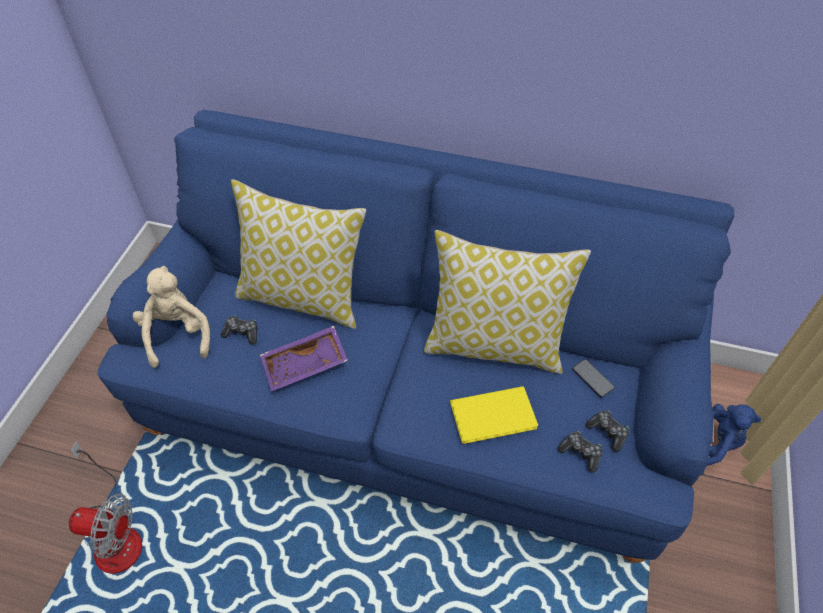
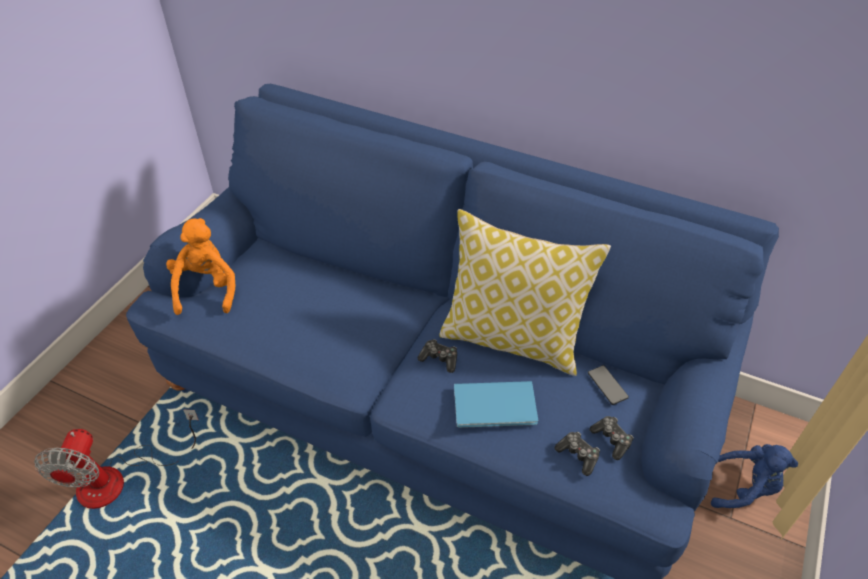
camera: 10 degrees right, 5 degrees down
(114, 535) = (119, 479): fan -> fan turned 75 degrees clockwise
(177, 334) = (206, 289): beige plush toy -> orange plush toy
(242, 333) = (266, 294): game controller -> game controller (439, 359)
(303, 297) = (333, 270): pillow -> none
(305, 366) = (319, 332): purple tray -> none
(496, 417) = (497, 407): yellow book -> blue book

